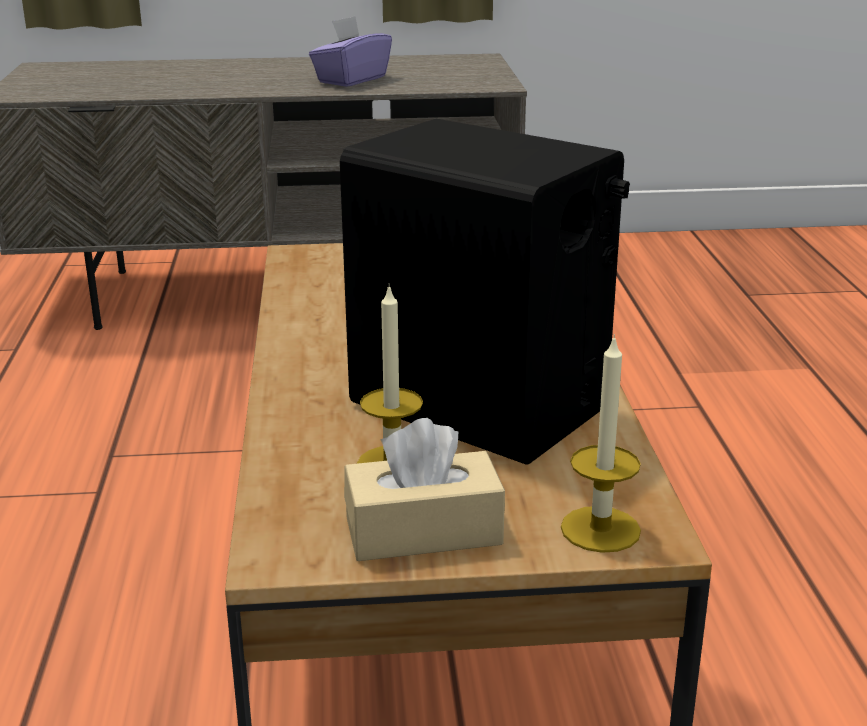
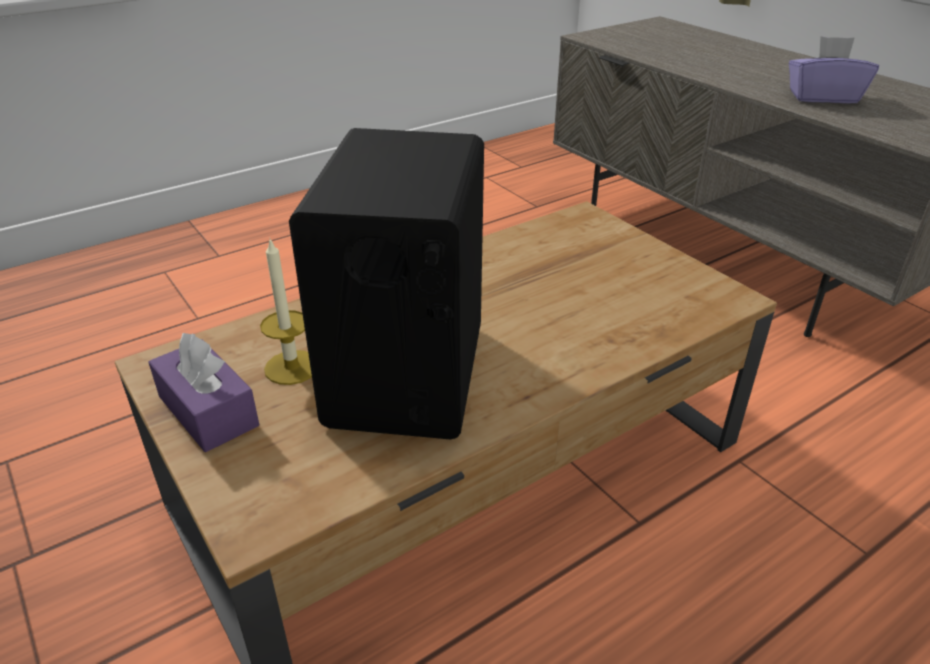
camera: 60 degrees right, 10 degrees up
(423, 531) = (208, 411): beige tissue box -> purple tissue box
(600, 529) = (249, 496): candle -> none

